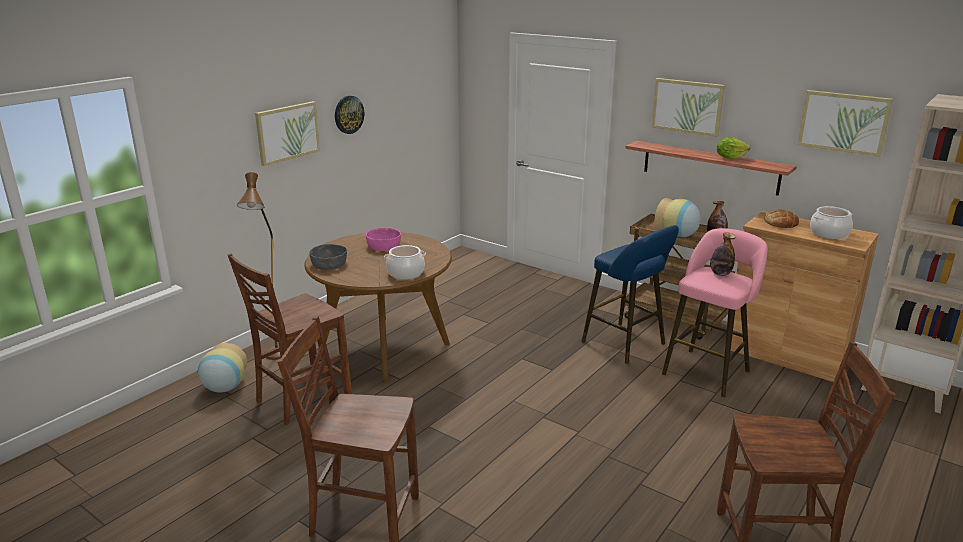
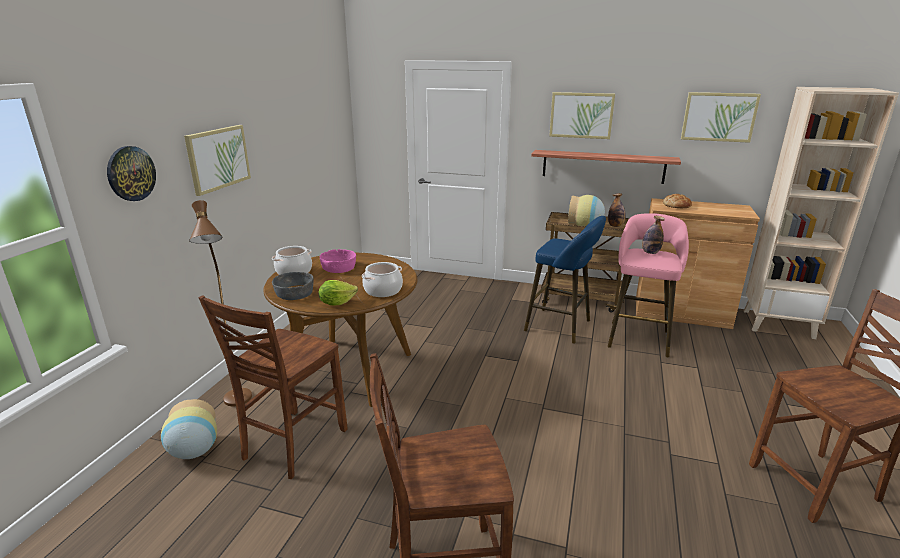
camera: 20 degrees left, 0 degrees up
(348, 114) = (271, 140): wall clock -> wall clock (131, 173)
(730, 158) = (624, 156): lettuce -> lettuce (337, 303)
(829, 233) = (719, 209): cooking pot -> cooking pot (294, 272)

